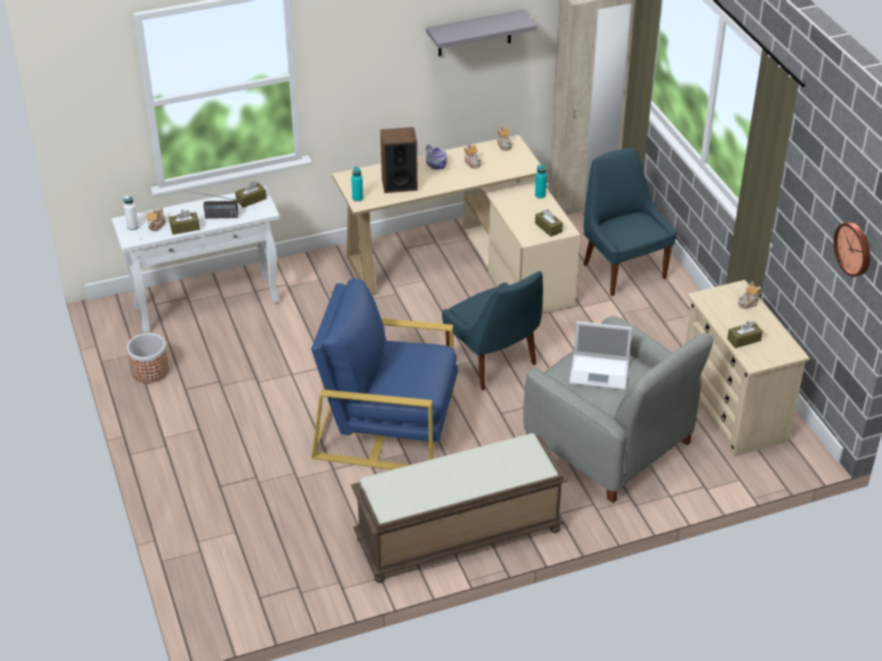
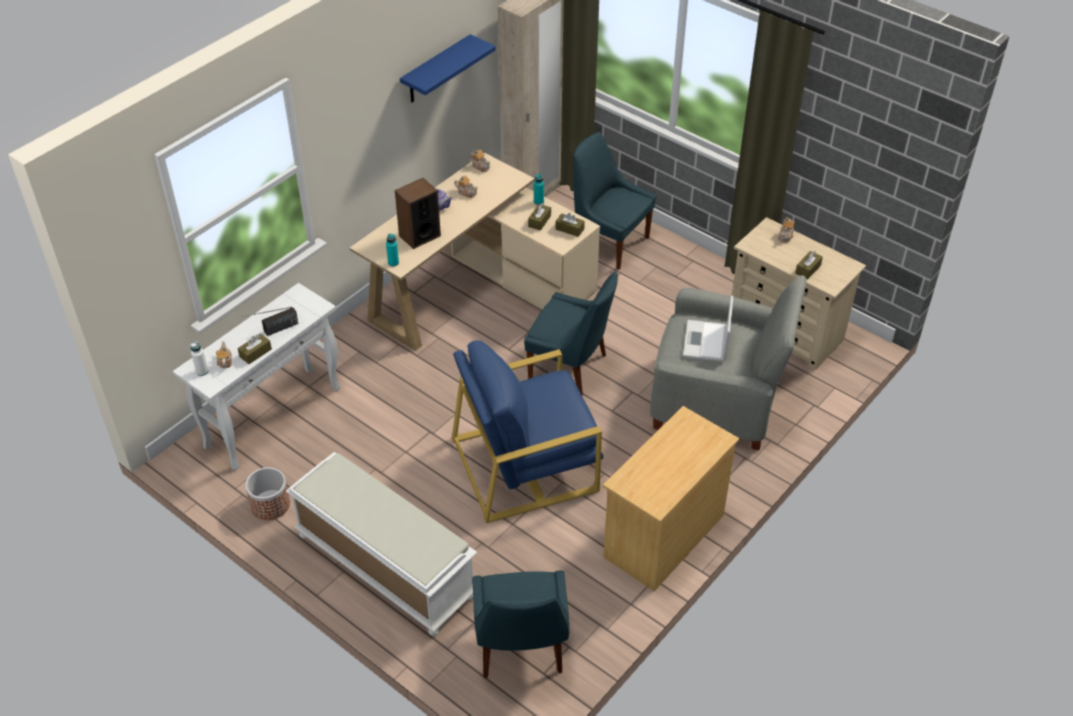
camera: 30 degrees left, 5 degrees up
(200, 455) = (384, 566): none -> white bench
(251, 199) = (296, 301): brown tissue box -> brown tissue box (539, 221)
(256, 570) = (520, 649): none -> blue chair
(458, 536) = (663, 536): brown bench -> beige dresser
(474, 33) = (436, 70): grey shelf -> blue shelf
(600, 372) = (706, 342): laptop -> laptop turned 120 degrees clockwise
(854, 248) = (896, 161): wall clock -> none

